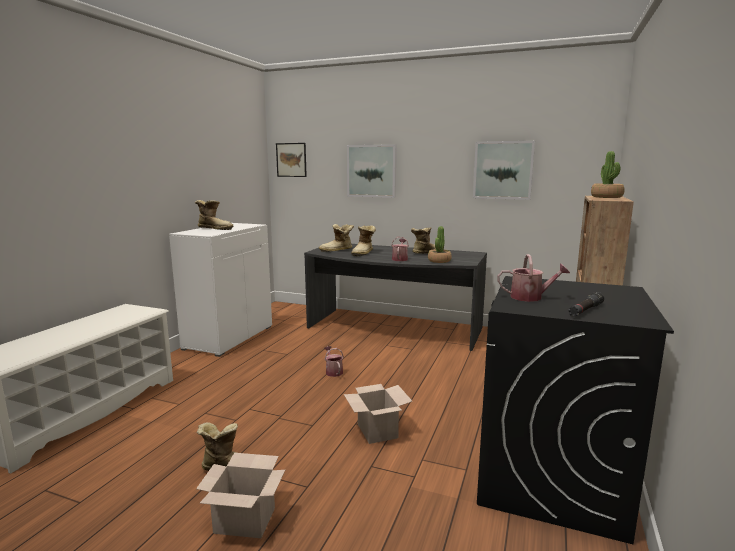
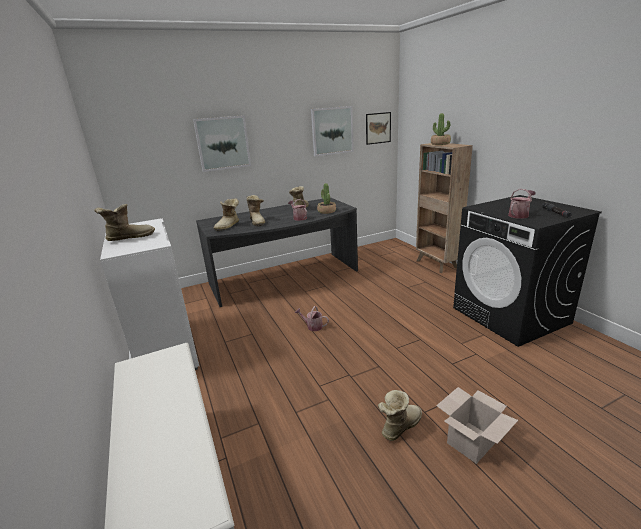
camera: 45 degrees left, 10 degrees up
(291, 160) = (123, 141): picture -> picture (378, 128)
(376, 430) = (413, 344): cardboard box -> none

